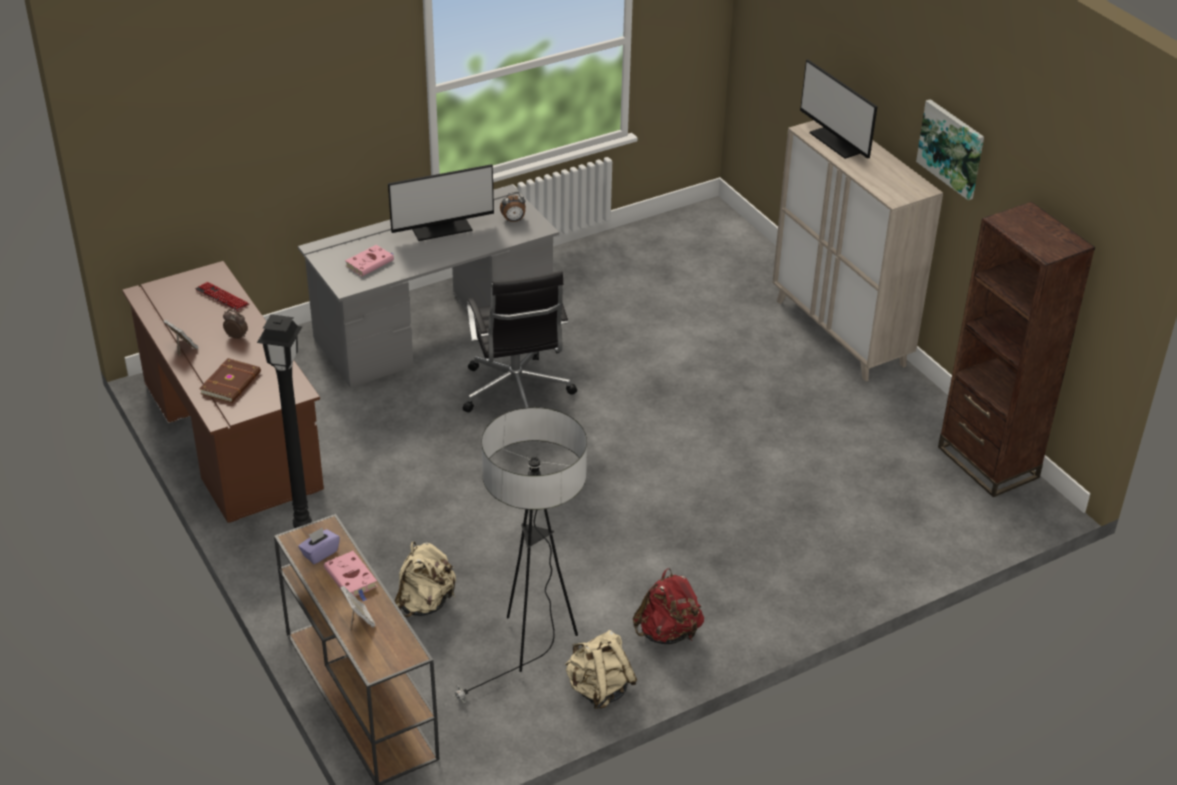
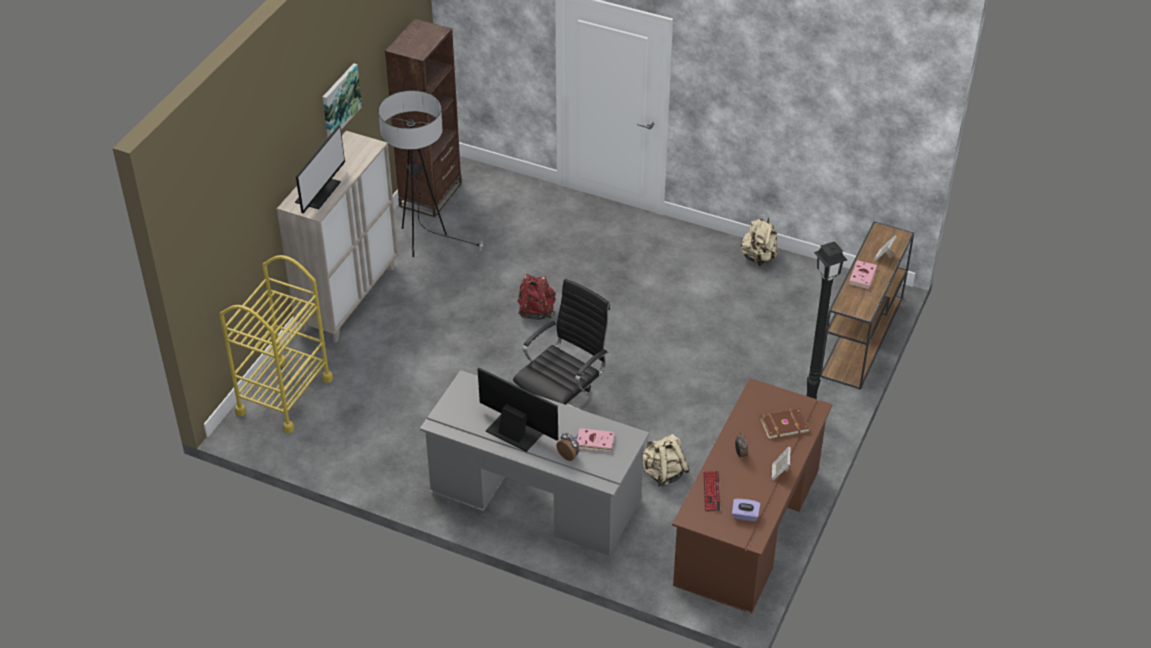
camera: 125 degrees left, 5 degrees up
(320, 553) = (861, 298): purple tissue box -> purple tissue box (745, 516)
(425, 603) = (777, 350): beige backpack -> beige backpack (663, 473)
(513, 220) = (468, 399): alarm clock -> alarm clock (569, 455)
(531, 648) = (760, 294): floor lamp -> floor lamp (424, 243)
(668, 633) = (694, 252): red backpack -> red backpack (536, 311)
(729, 248) = (284, 396): none -> yellow cart

